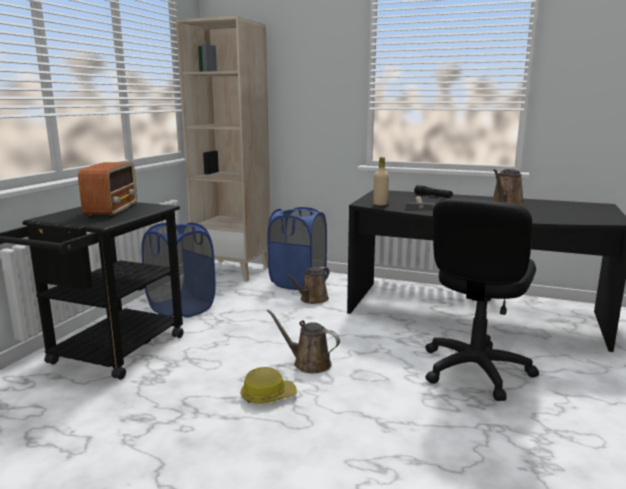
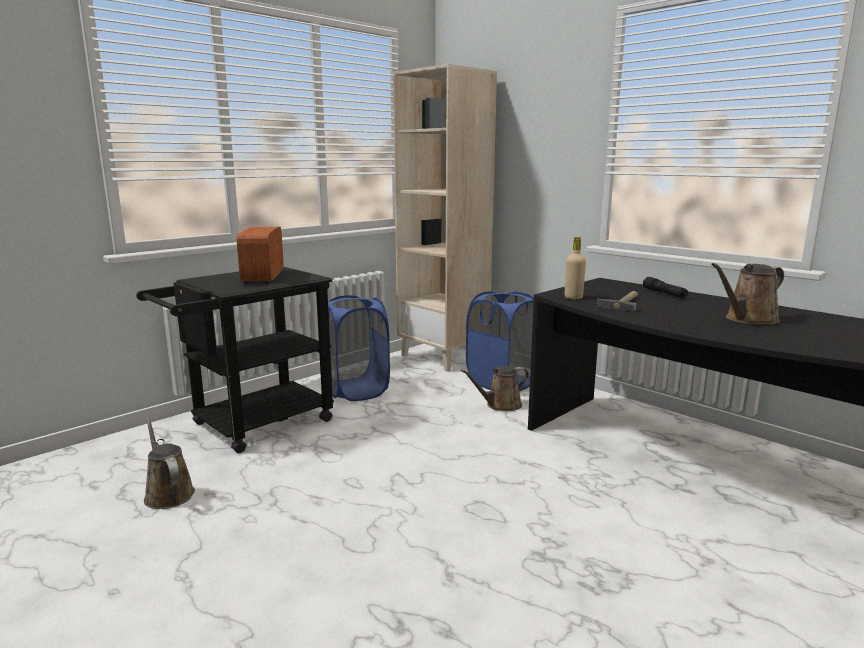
camera: 25 degrees right, 0 degrees up
(112, 210) = (263, 277): radio -> radio turned 150 degrees clockwise
(267, 395) = (355, 505): hard hat -> none
(308, 363) = (430, 479): brown watering can -> brown watering can (168, 493)
(474, 370) = (631, 539): black office chair -> none

